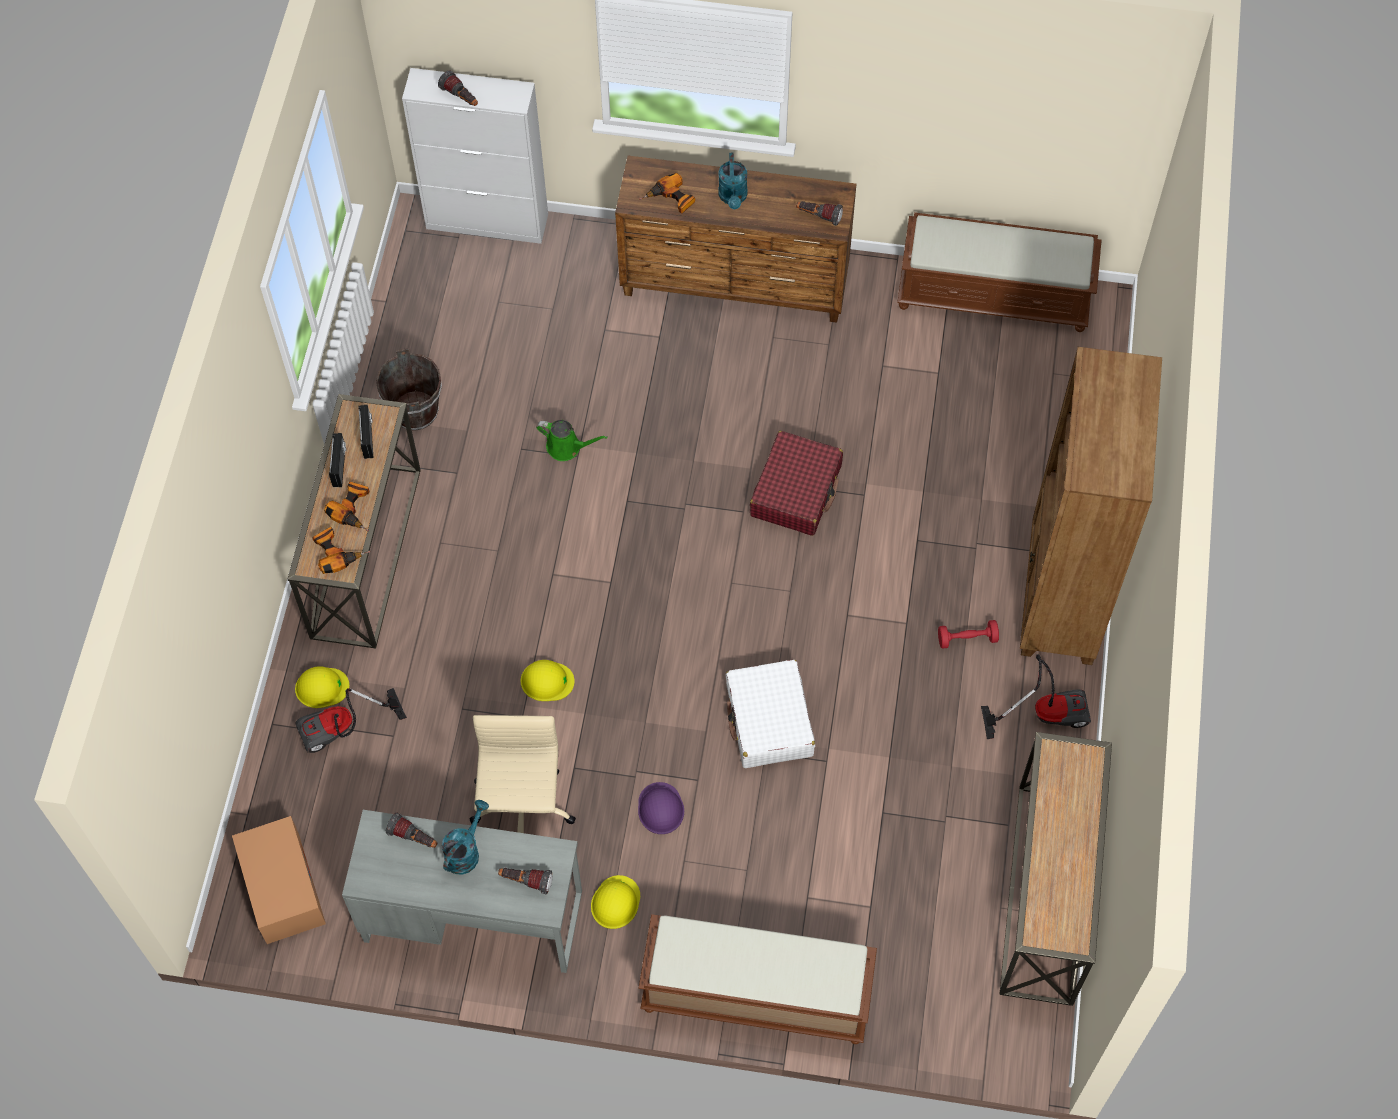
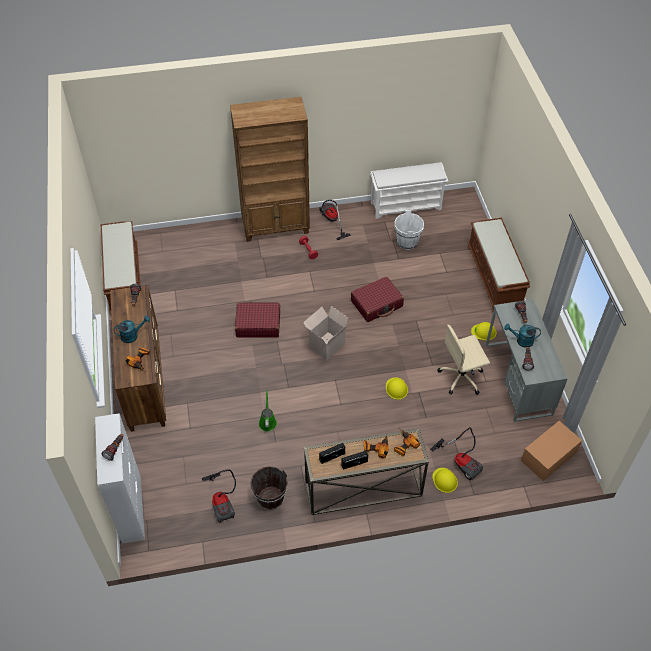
camera: 110 degrees left, 10 degrees down
(442, 343) = (222, 501): none -> vacuum cleaner
(660, 808) = (435, 329): purple hard hat -> none
(699, 593) = (326, 345): none -> cardboard box
(769, 721) = (377, 304): white suitcase -> red suitcase
(926, 850) = (407, 242): none -> white bucket
(1047, 894) = (406, 205): console table -> white shoe rack

